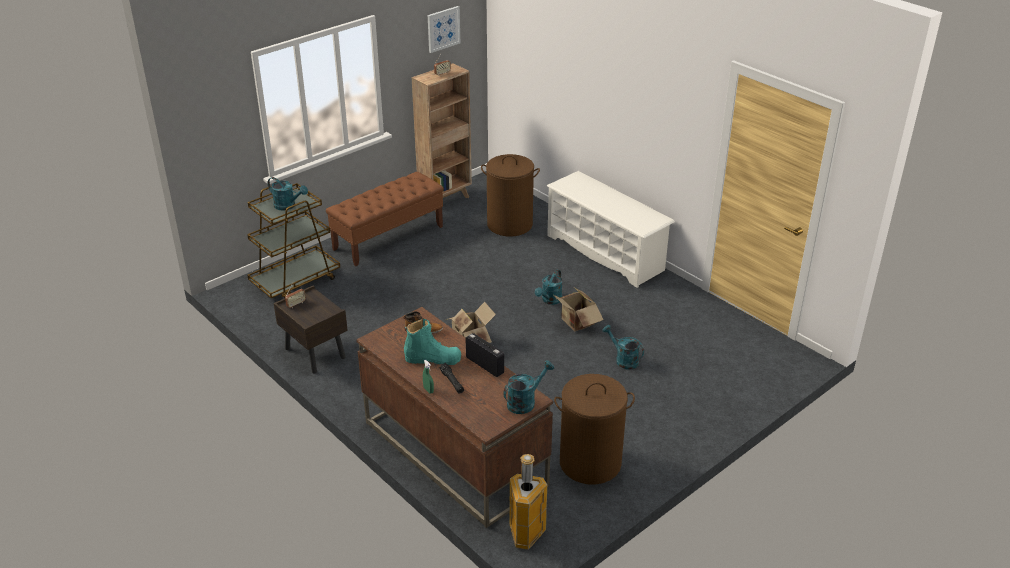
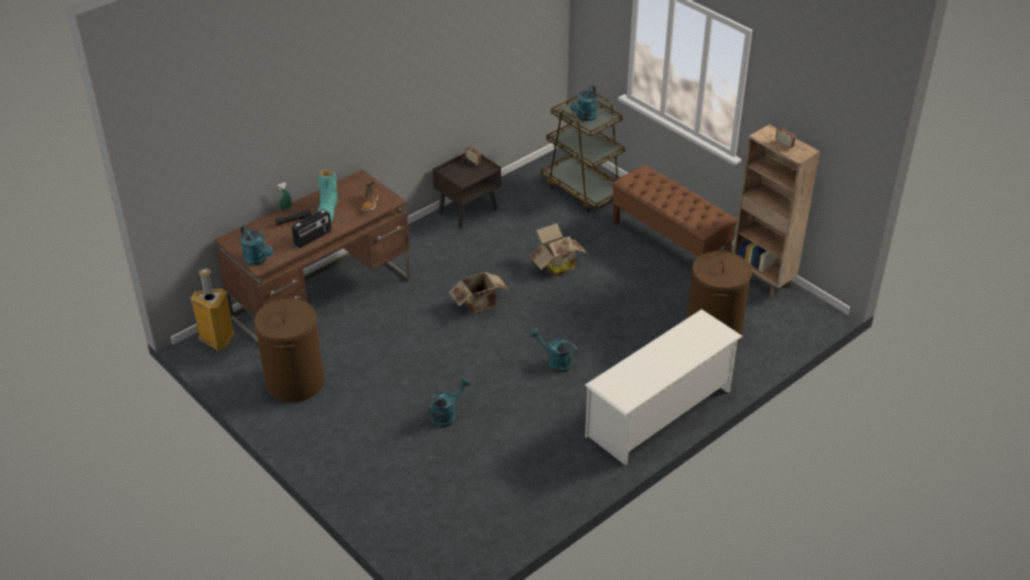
camera: 90 degrees right, 5 degrees up
(443, 29) = (824, 107): picture -> none
(576, 323) = (512, 381): cardboard box -> cardboard box (555, 266)

